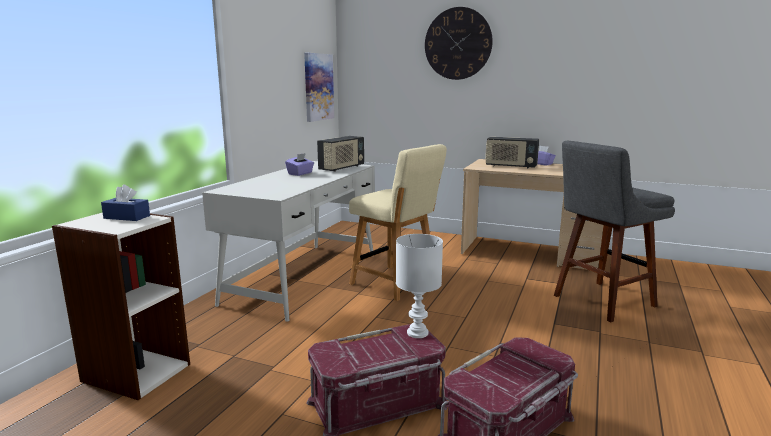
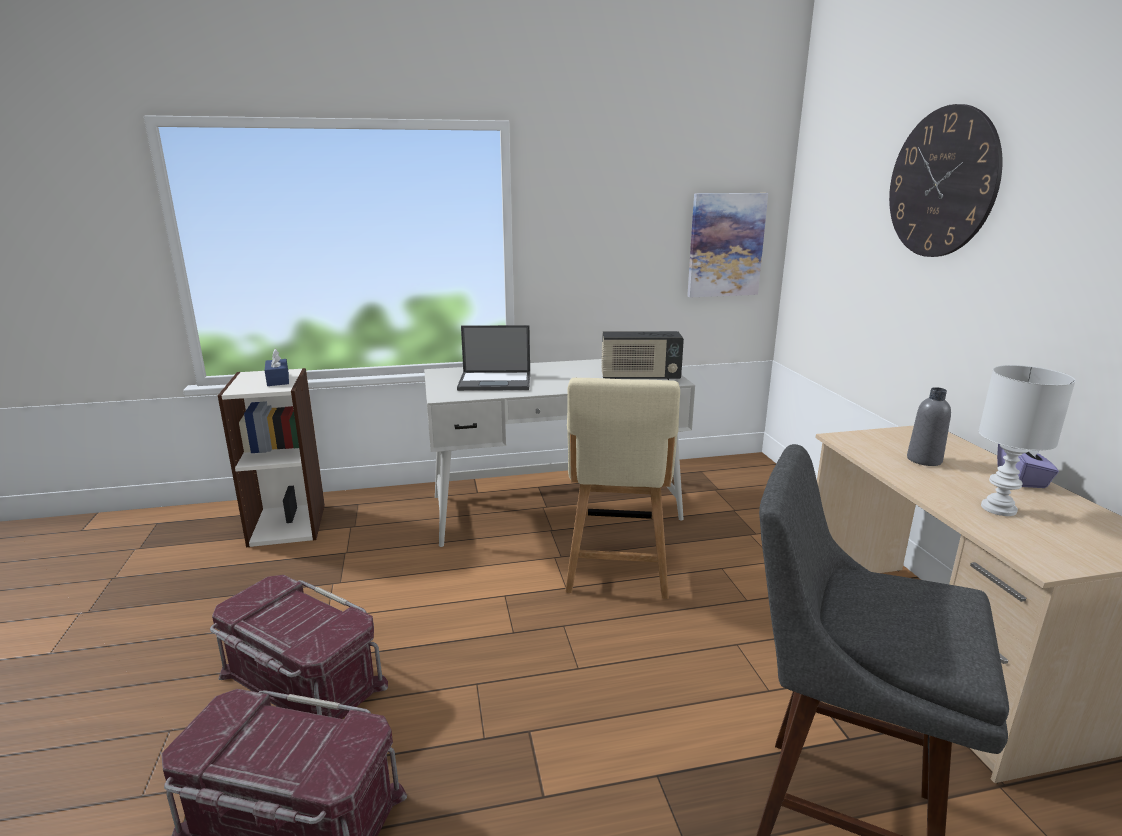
camera: 55 degrees right, 5 degrees up
(278, 185) = (496, 381): none -> laptop
(300, 173) = (570, 372): purple tissue box -> none
(417, 333) = (344, 629): white table lamp -> white table lamp (998, 509)
(510, 166) = (924, 460): radio -> grey bottle

